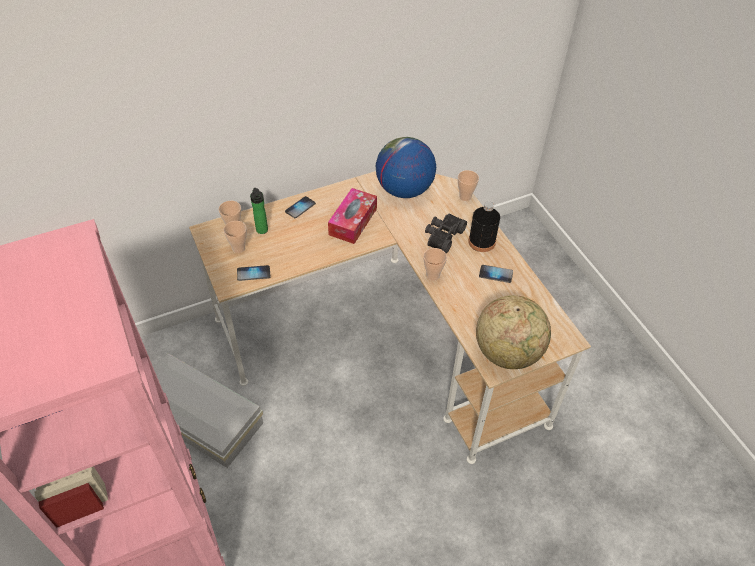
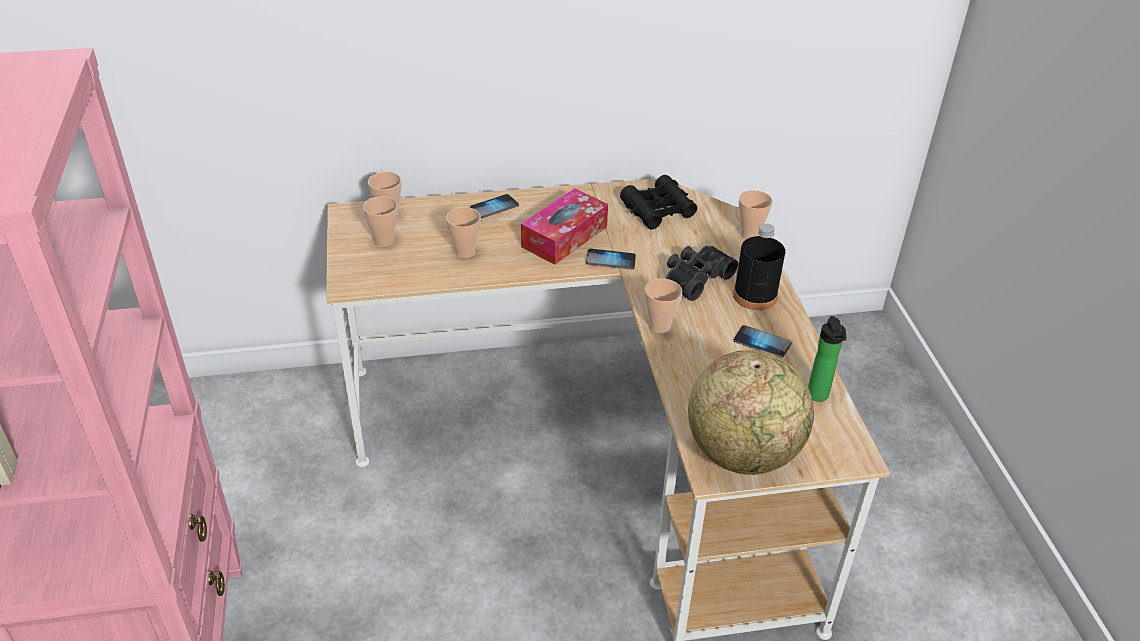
camera: 15 degrees right, 10 degrees down
(200, 419) = (280, 498): white storage box -> none
(253, 273) = (391, 275): phone -> phone (610, 260)
(262, 231) = (427, 226): bottle -> bottle (818, 397)
(294, 246) = (465, 252): none -> cup
(404, 190) = (658, 210): globe -> black binoculars

